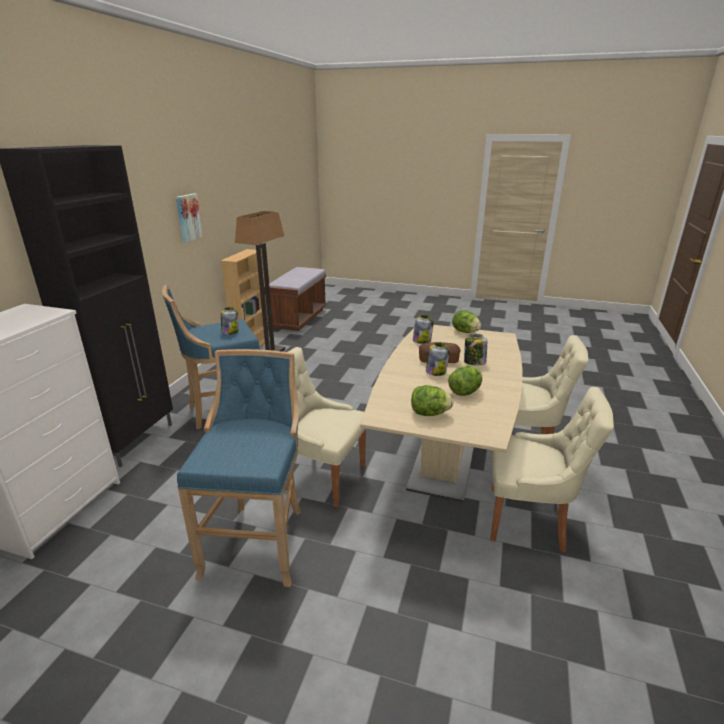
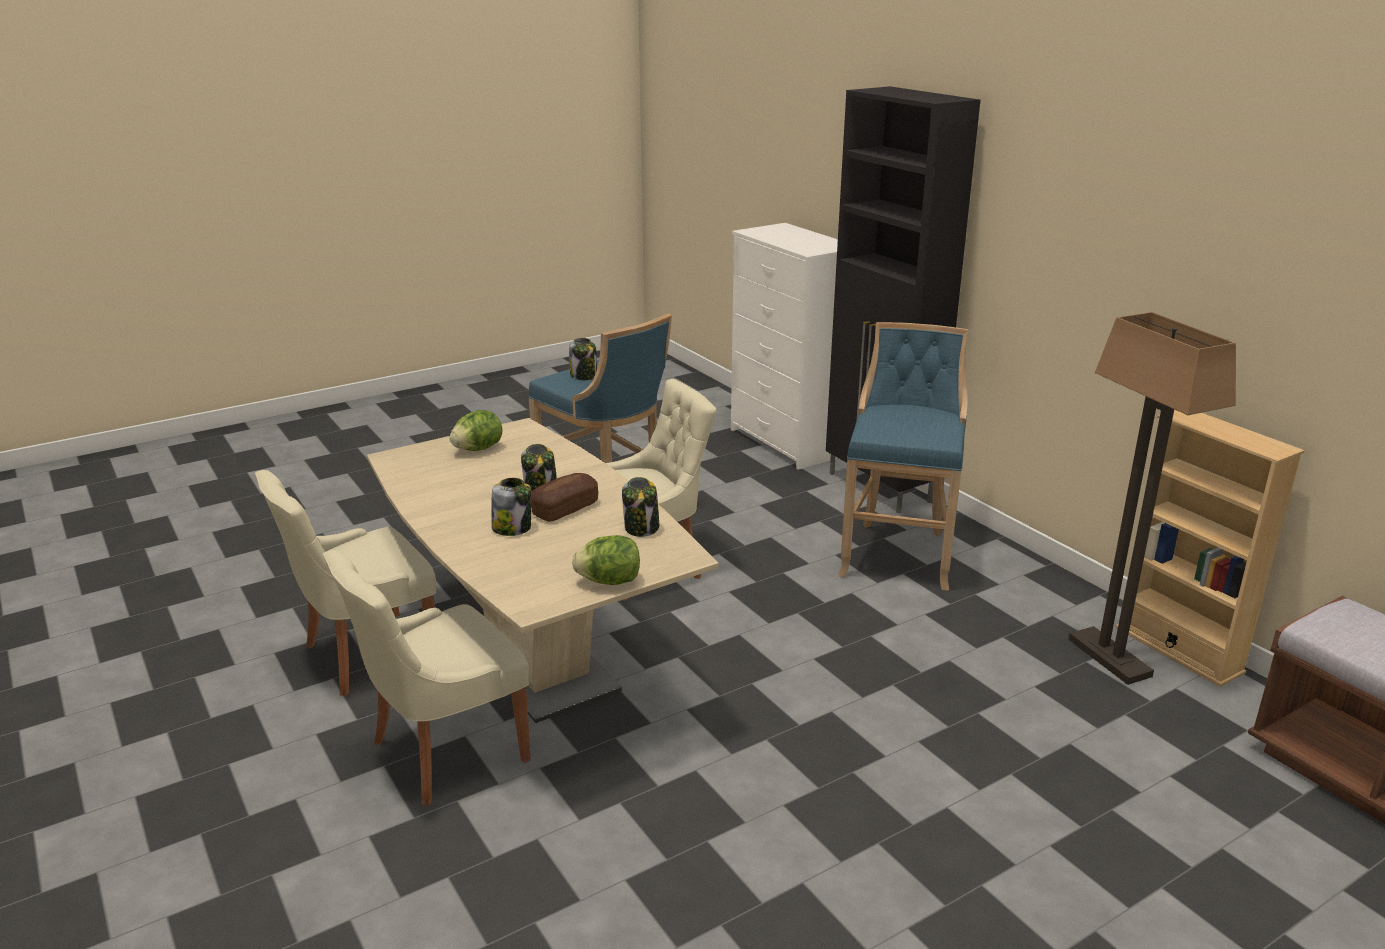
camera: 130 degrees right, 0 degrees up
(188, 217) = (1139, 276): picture -> none
(230, 332) = (901, 430): jar -> jar (584, 376)
(464, 392) = (470, 484): lettuce -> none

